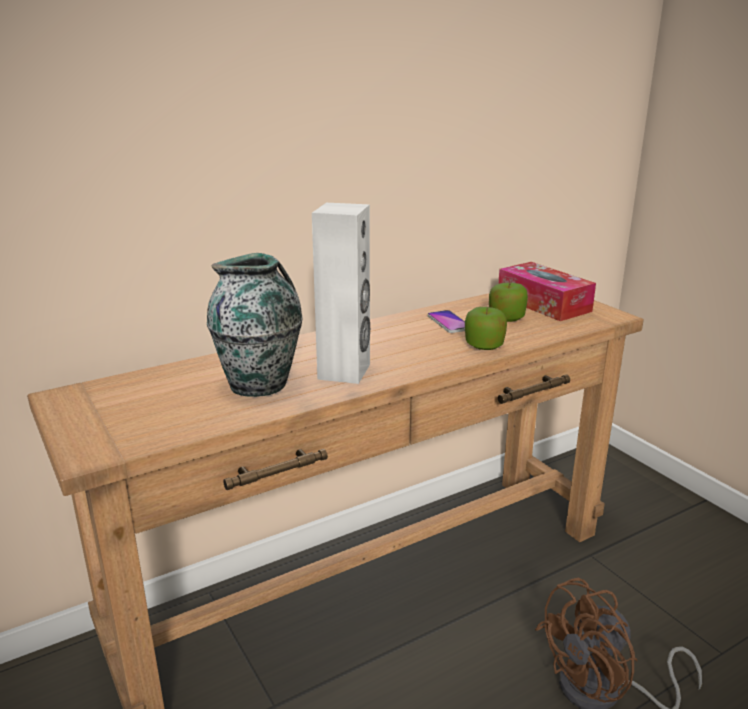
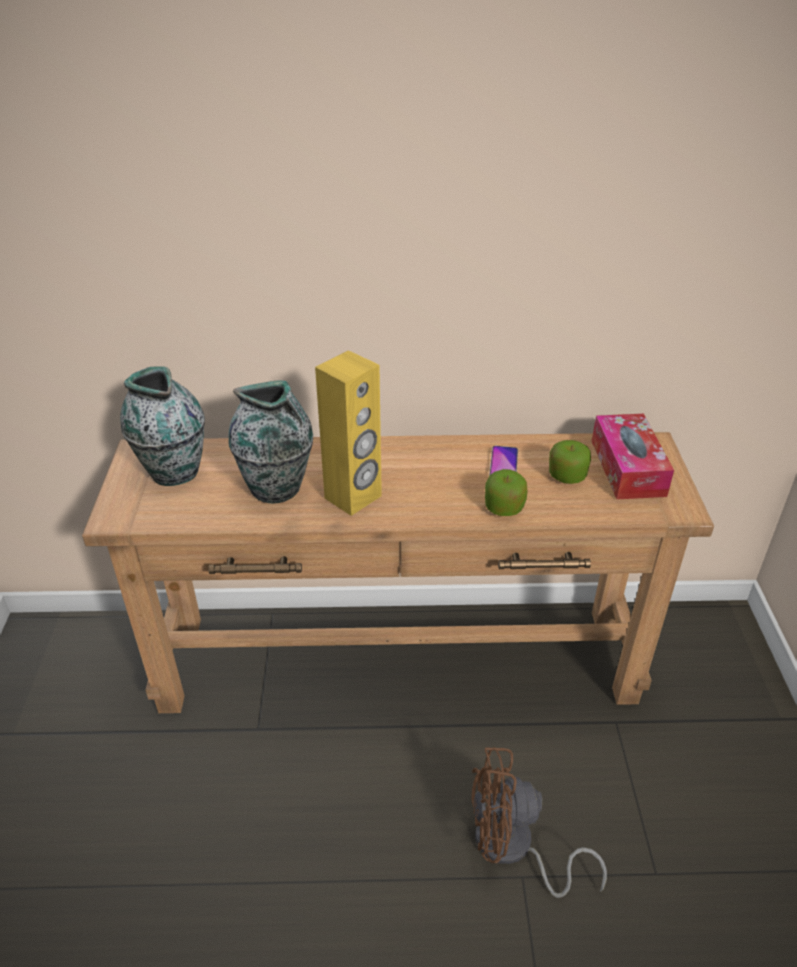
camera: 30 degrees right, 15 degrees up
(125, 400) = (173, 471): none -> vase
(345, 372) = (353, 497): white speaker -> yellow speaker

